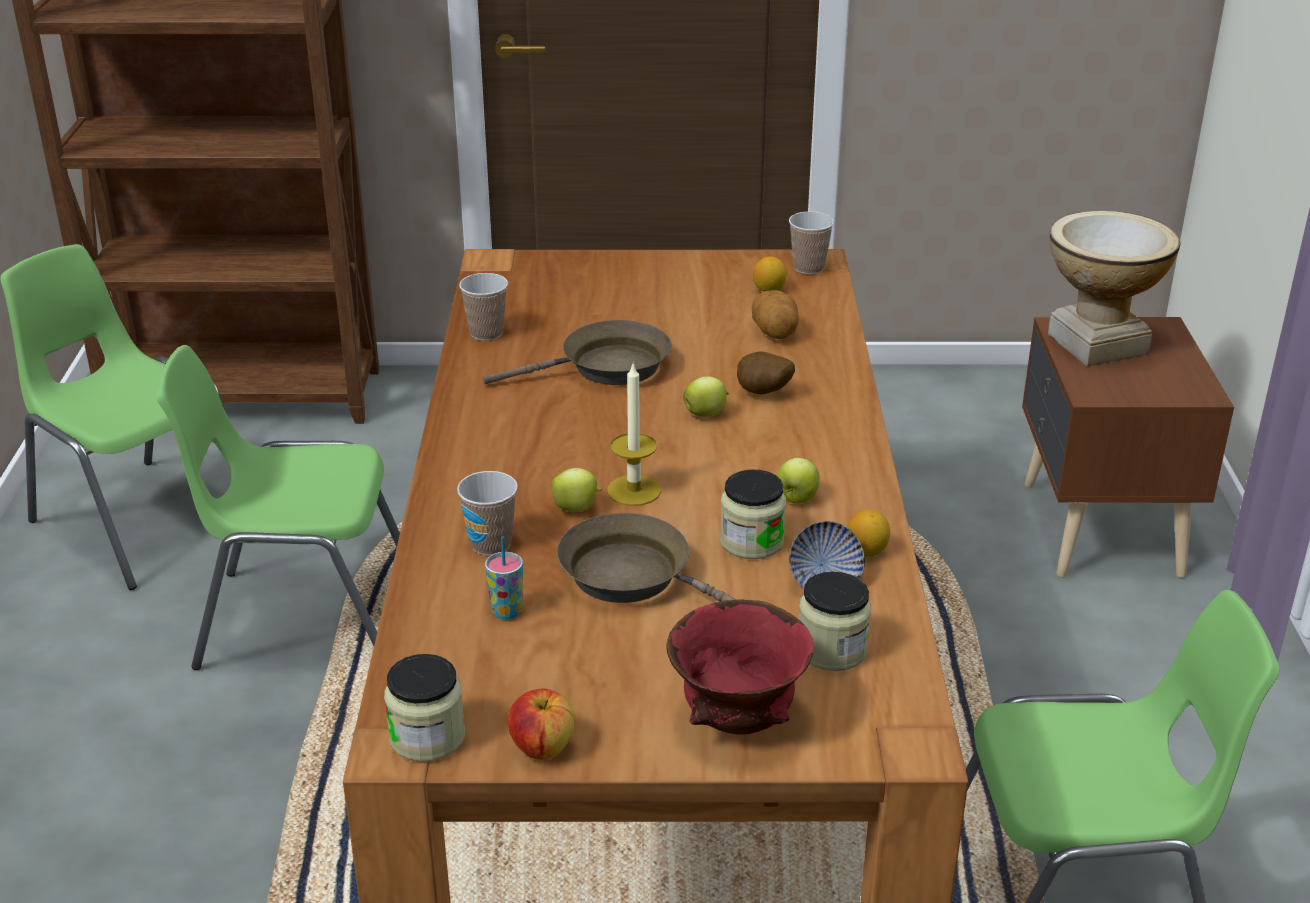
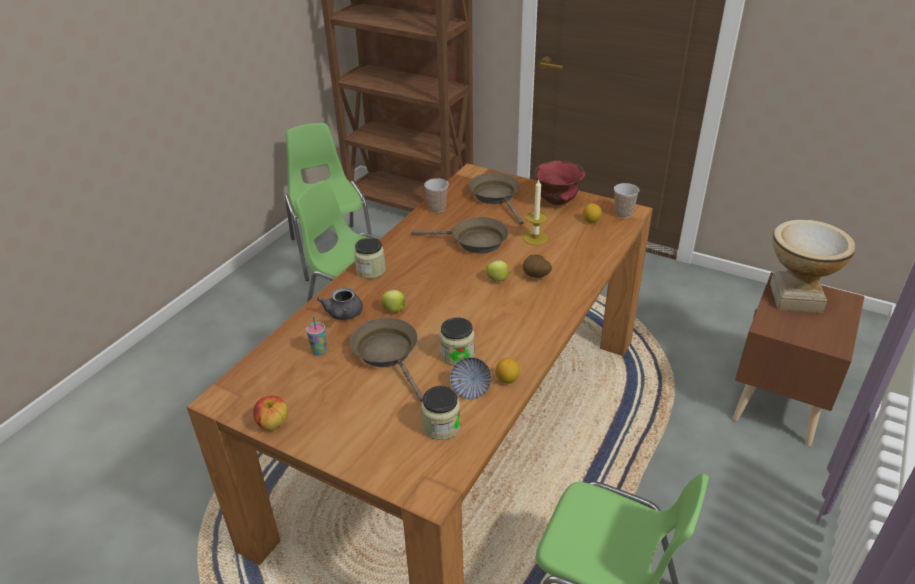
camera: 30 degrees right, 5 degrees up
(427, 737) = (234, 399): jar -> jar (371, 270)
(491, 544) = (343, 315): cup -> grey teapot
(574, 290) = (496, 197): none -> brown frying pan
(634, 490) = (428, 309): candle -> candle (535, 238)
(737, 722) = (363, 446): red bowl -> red bowl (557, 202)
(775, 333) = (572, 246): potato -> none
(796, 499) = (499, 339): apple -> none

